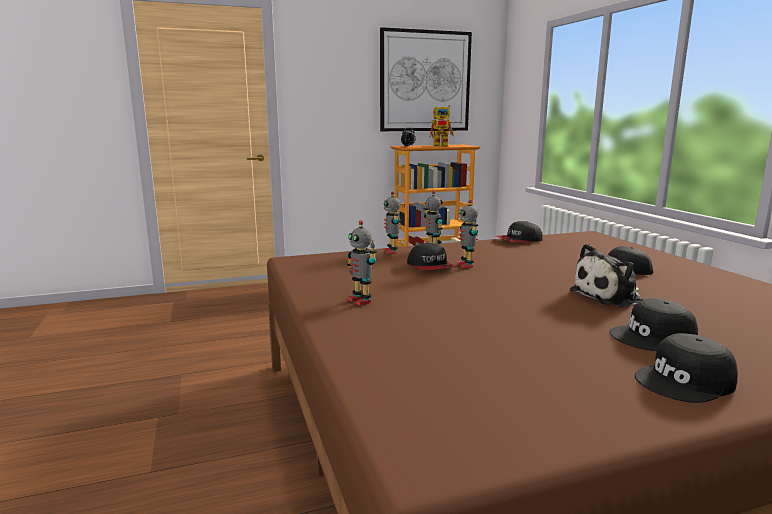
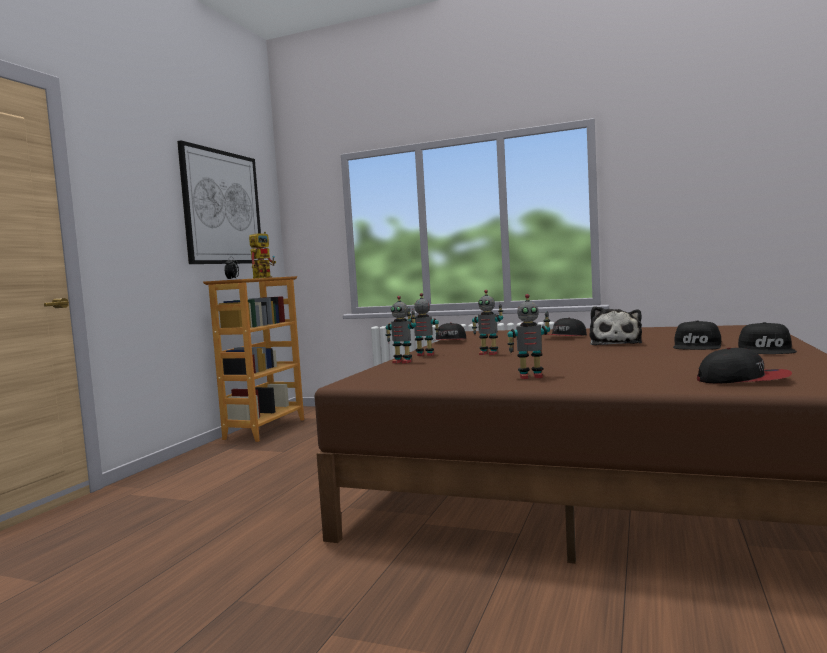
camera: 50 degrees left, 10 degrees down
(431, 267) = (473, 359): cap -> cap (743, 380)

